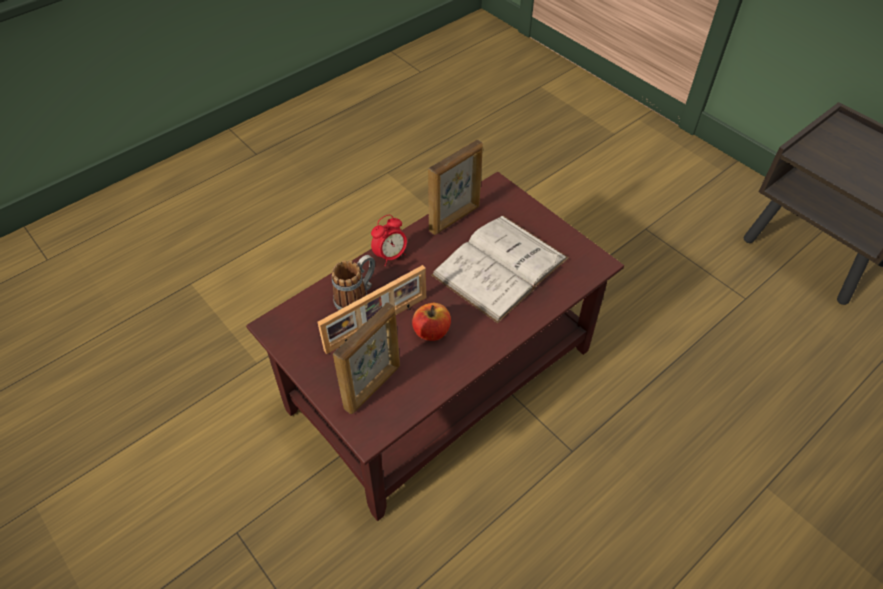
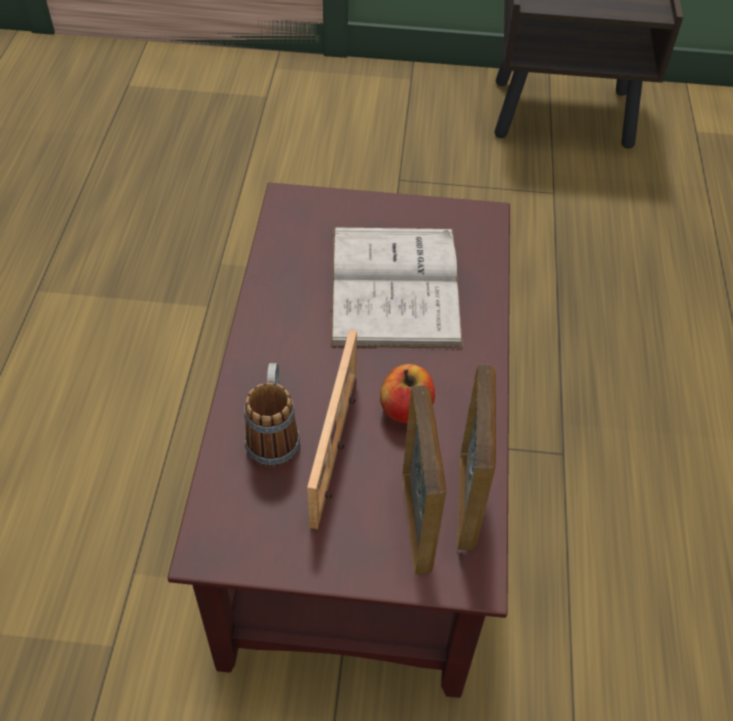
camera: 45 degrees left, 0 degrees up
(390, 256) = (257, 357): alarm clock -> none
(455, 219) = (283, 265): picture frame -> picture frame (467, 500)

